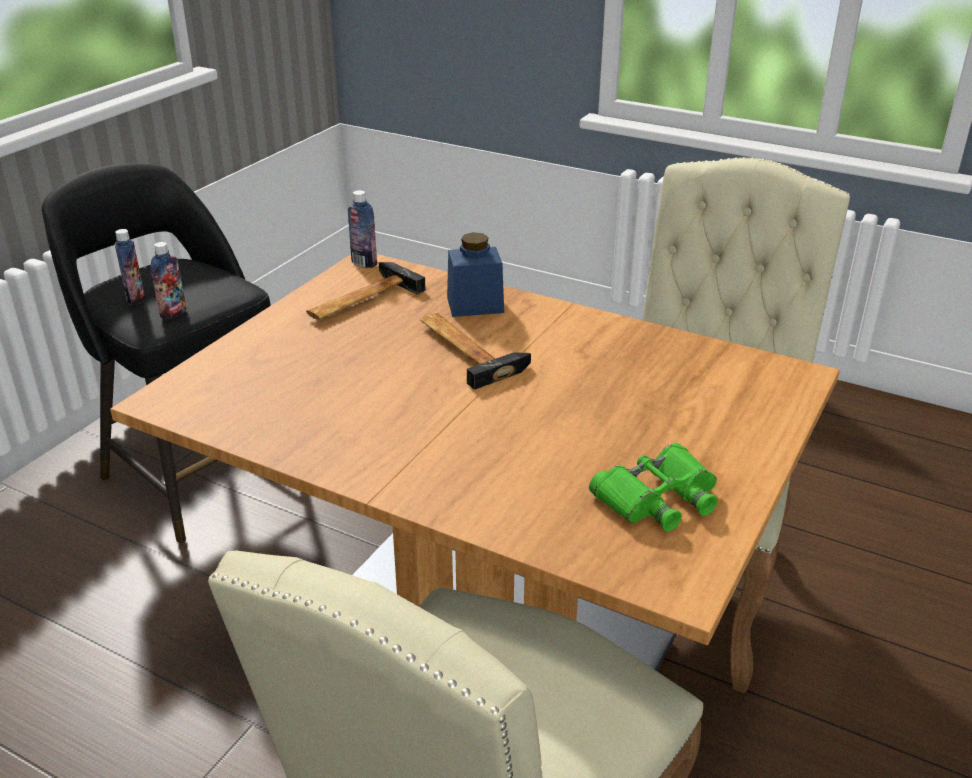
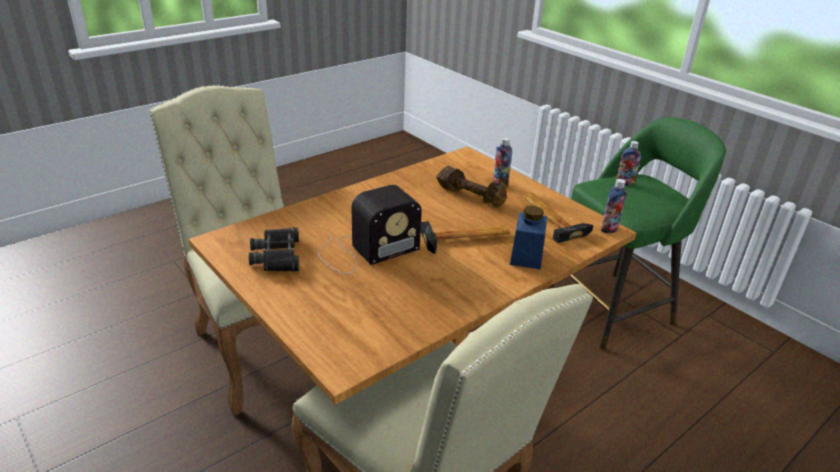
camera: 110 degrees right, 0 degrees up
(173, 313) = (603, 191): bottle -> bottle (500, 184)
(198, 473) = (612, 308): black stool -> green stool
(333, 367) = (471, 197): none -> brown dumbbell
(570, 421) = (365, 251): none -> radio
(657, 498) = (278, 256): green binoculars -> black binoculars

